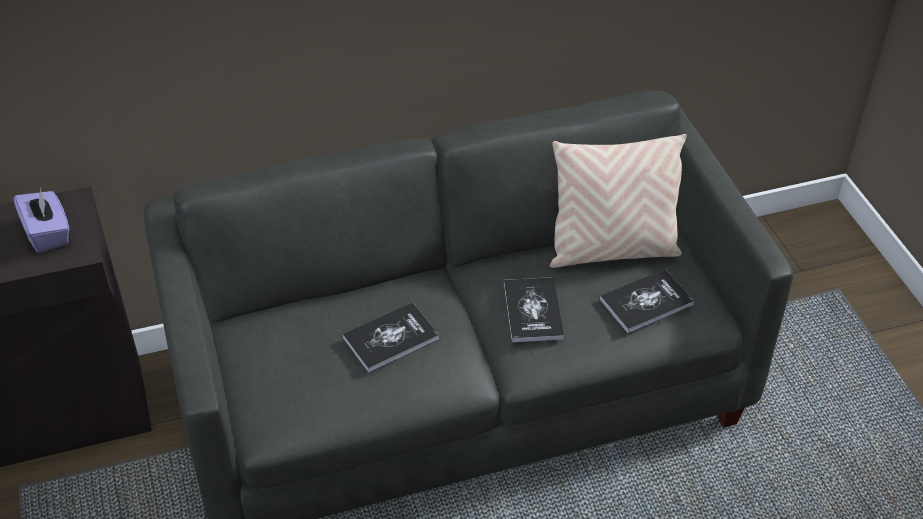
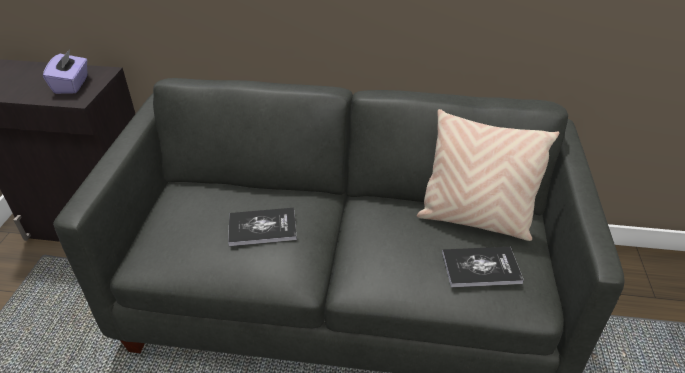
camera: 25 degrees right, 5 degrees down
(533, 311) = (382, 244): book -> none

